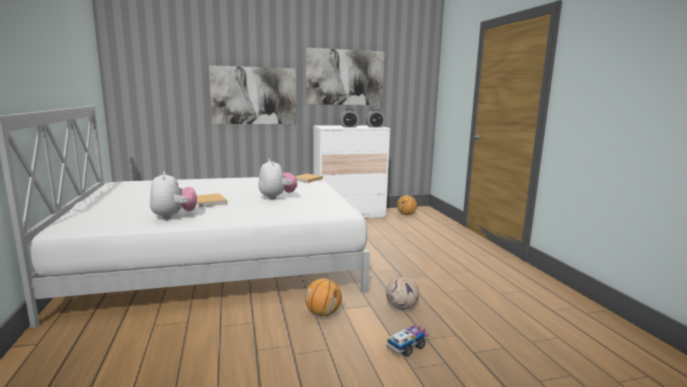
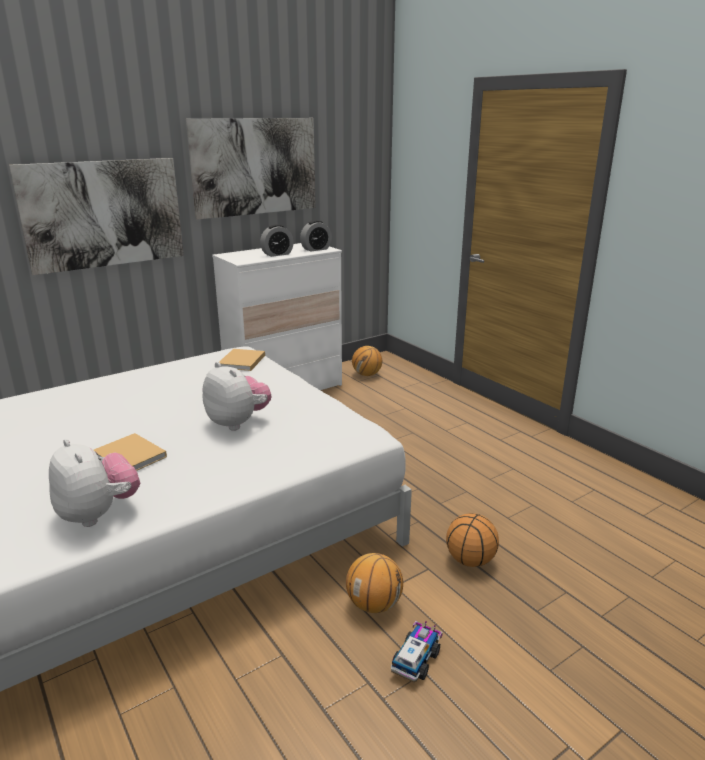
camera: 20 degrees left, 10 degrees up
(402, 307) = (471, 560): football -> basketball
(407, 347) = (521, 633): toy truck -> toy truck (416, 659)

